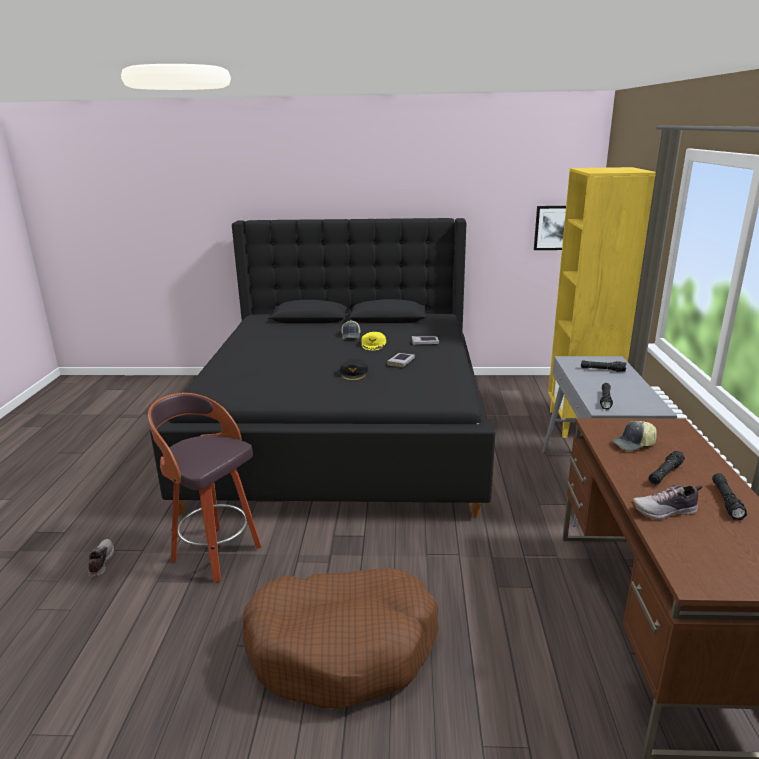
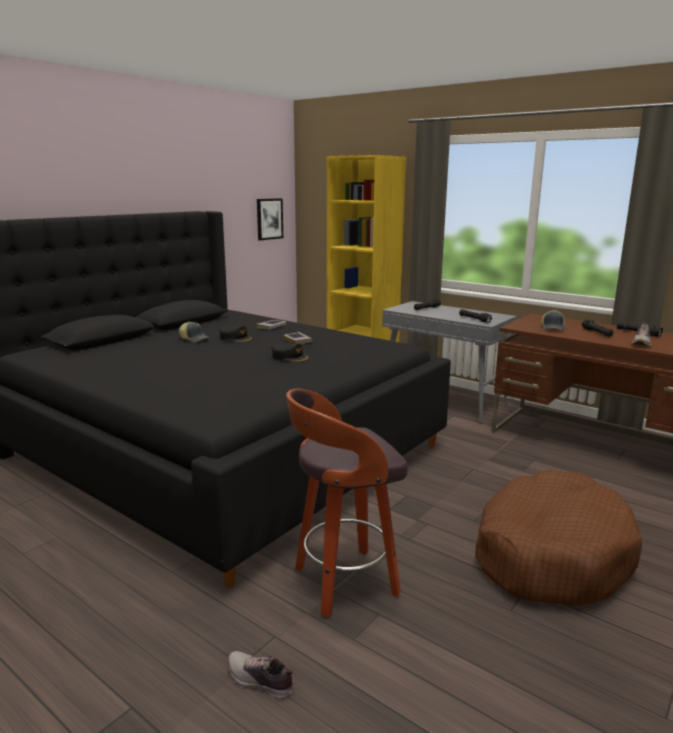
camera: 55 degrees left, 5 degrees down
(373, 344) = (236, 338): yellow cap -> black cap

